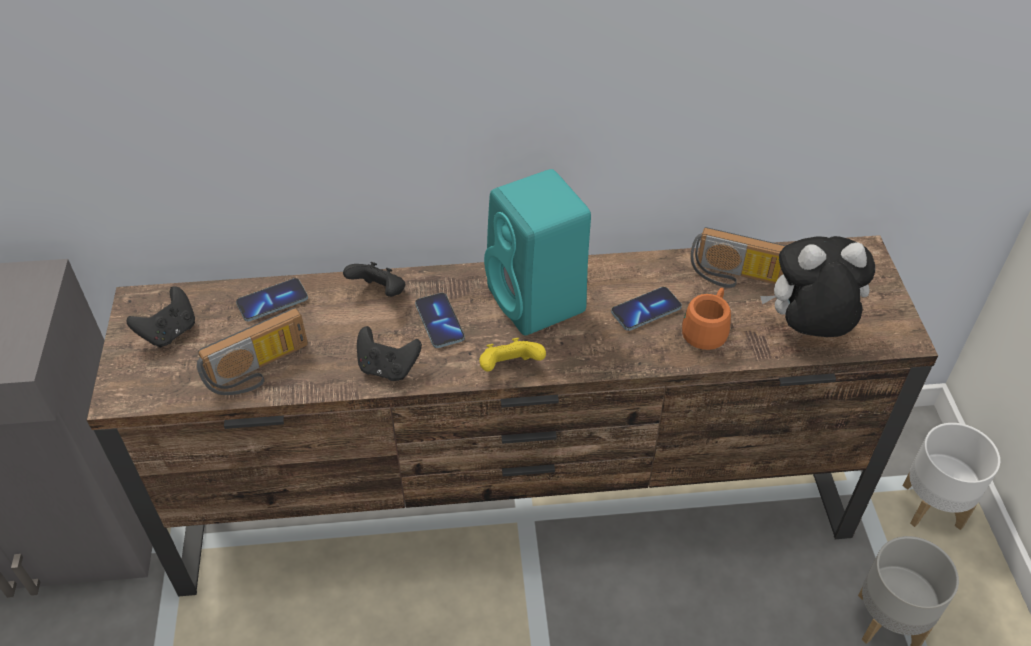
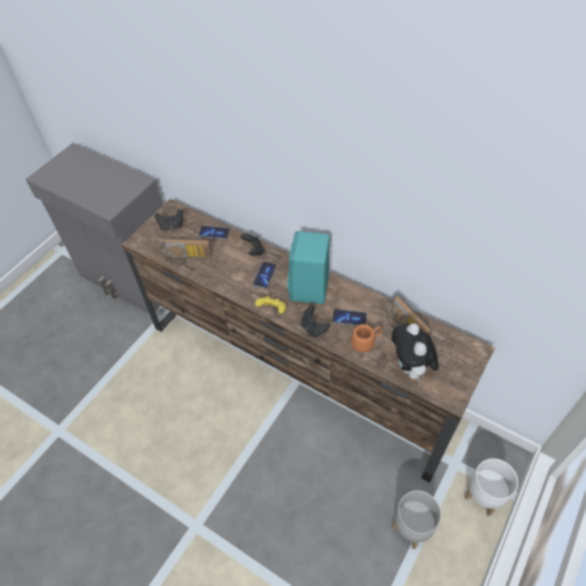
camera: 40 degrees right, 5 degrees up
(388, 368) = (229, 283): black game controller -> black game controller (313, 328)
(807, 330) = (410, 368): plush toy -> plush toy turned 135 degrees counterclockwise

